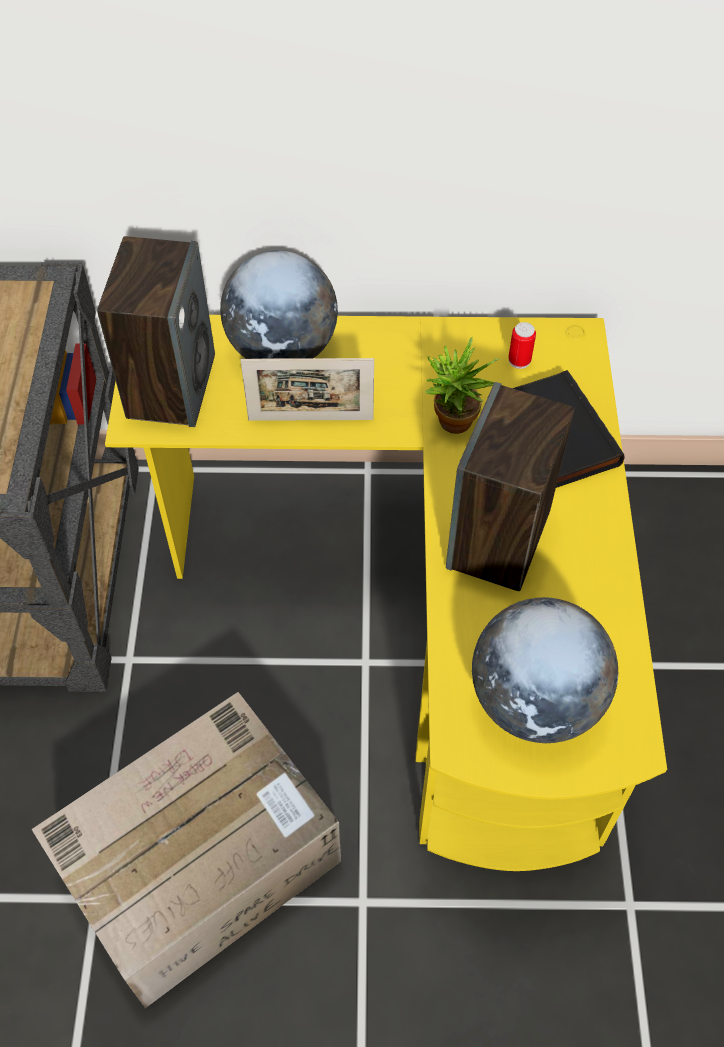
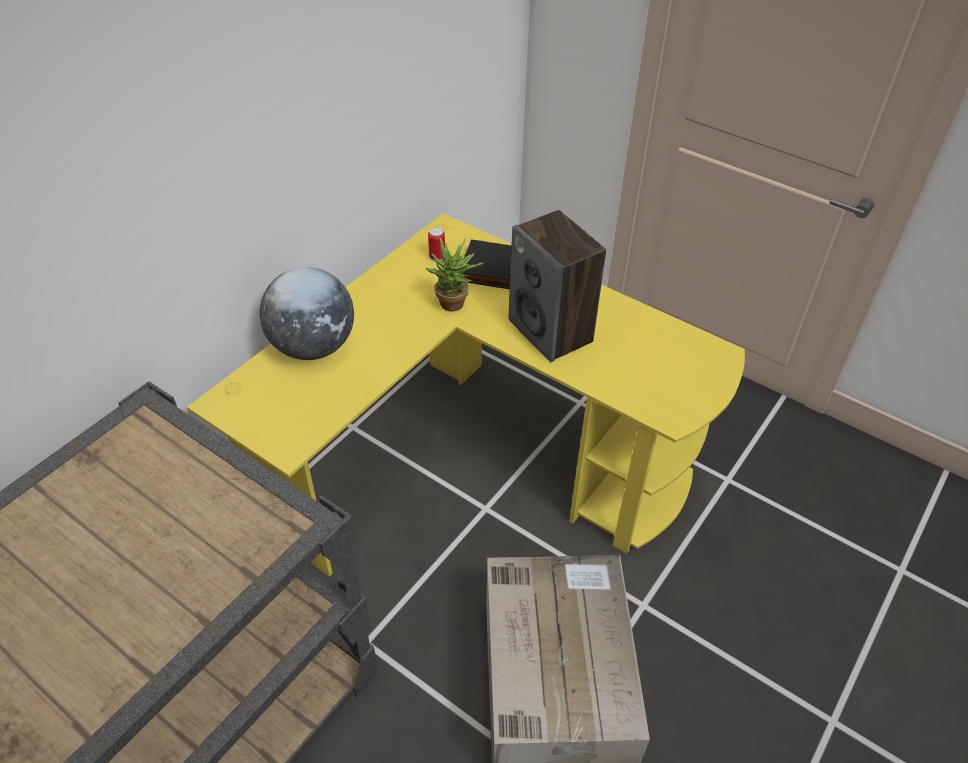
camera: 55 degrees left, 10 degrees down
(171, 385) = (278, 415): speaker -> none
(310, 419) = (383, 362): picture frame -> none
(535, 700) = (667, 374): globe -> none

